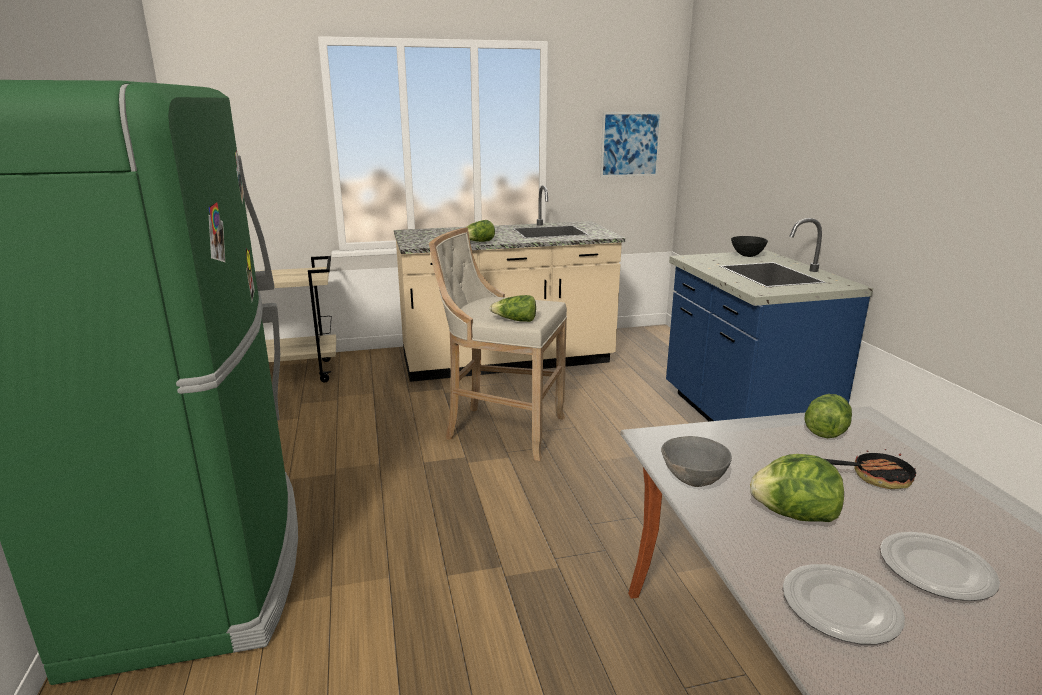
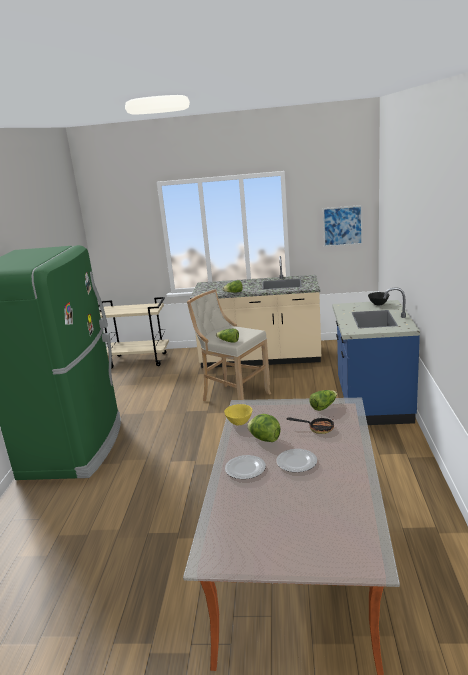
camera: 20 degrees right, 0 degrees up
(693, 481) = (239, 423): grey bowl -> yellow bowl

